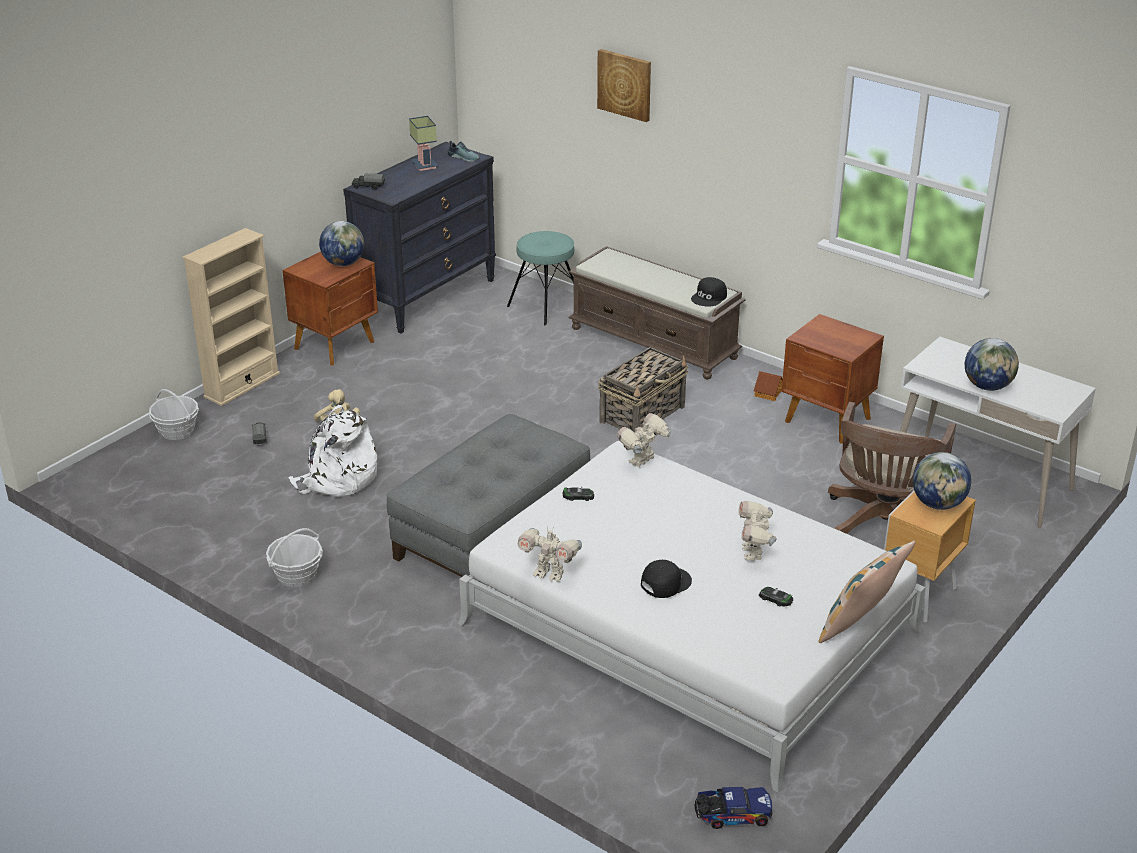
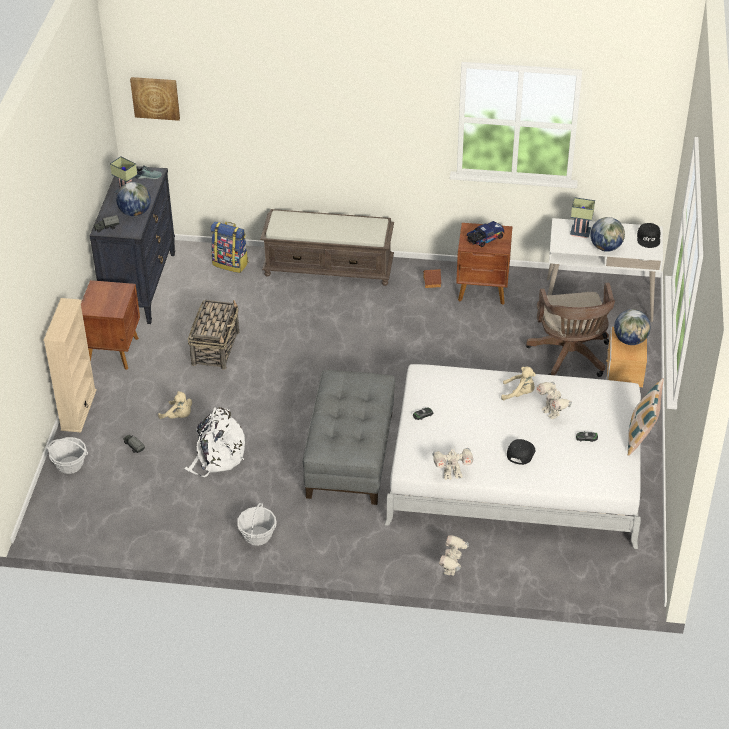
camera: 30 degrees left, 10 degrees up
(343, 263) = (115, 292): globe -> globe (135, 212)
(545, 306) = (231, 263): turquoise stool -> backpack
(625, 84) = (276, 98): picture -> picture (155, 97)
(643, 414) = (368, 328): basket -> basket (216, 347)
(643, 461) = (439, 374): toy robot -> toy robot (452, 569)
(709, 297) = (375, 230): black cap -> black cap (649, 238)
(730, 517) = (519, 393): none -> beige plush toy
(731, 815) = (625, 572): toy truck -> toy truck (484, 239)
(963, 361) = (579, 233): none -> table lamp

